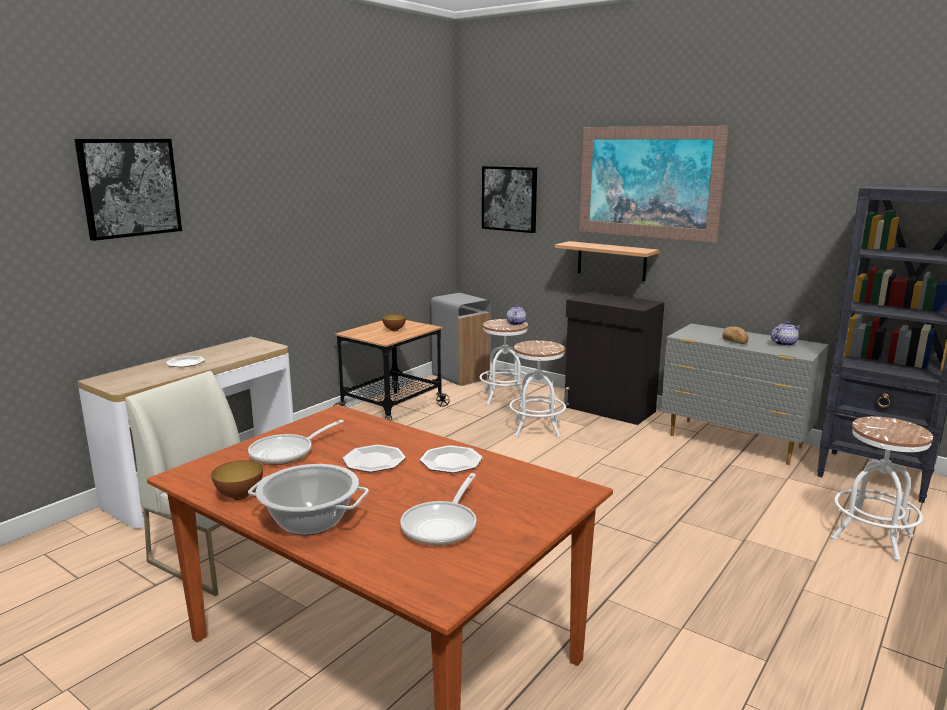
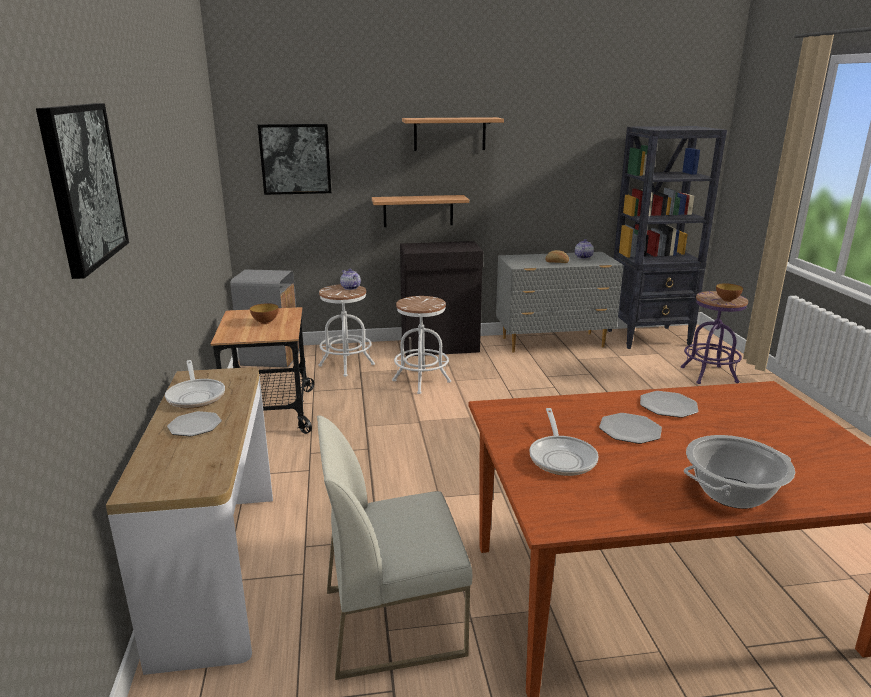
camera: 45 degrees left, 5 degrees up
(239, 496) = (641, 507): bowl -> bowl (727, 300)
(442, 526) = (788, 449): frying pan -> frying pan (196, 395)
(648, 182) = (449, 134): picture -> shelf
(872, 538) = (709, 375): white stool -> purple stool

